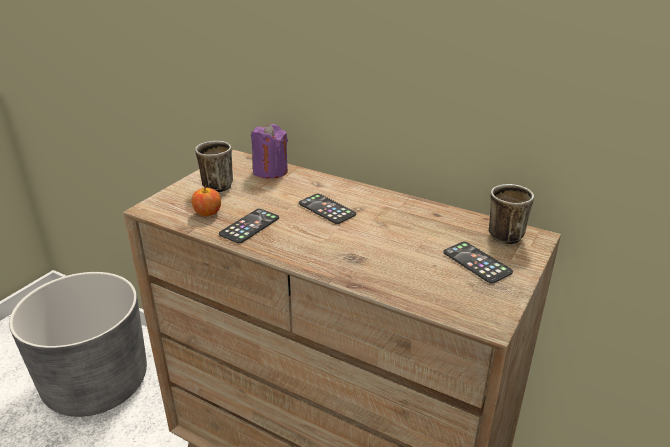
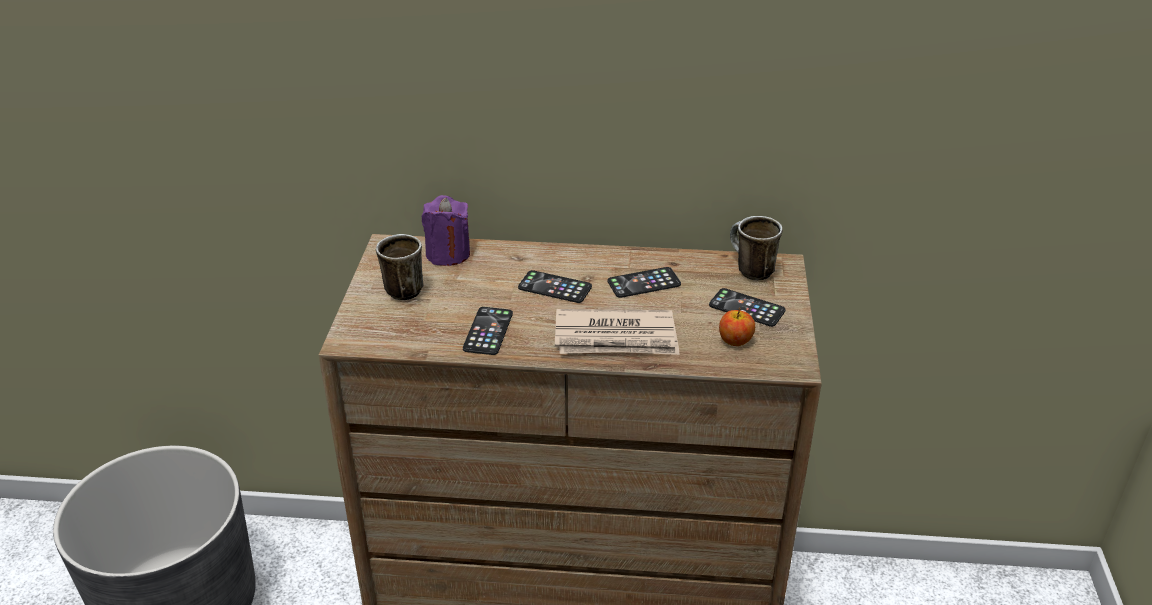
camera: 25 degrees left, 5 degrees up
(207, 213) = (425, 328): apple -> apple (735, 341)
(344, 256) = (616, 338): none -> newspaper
(400, 222) = (644, 283): none -> phone

